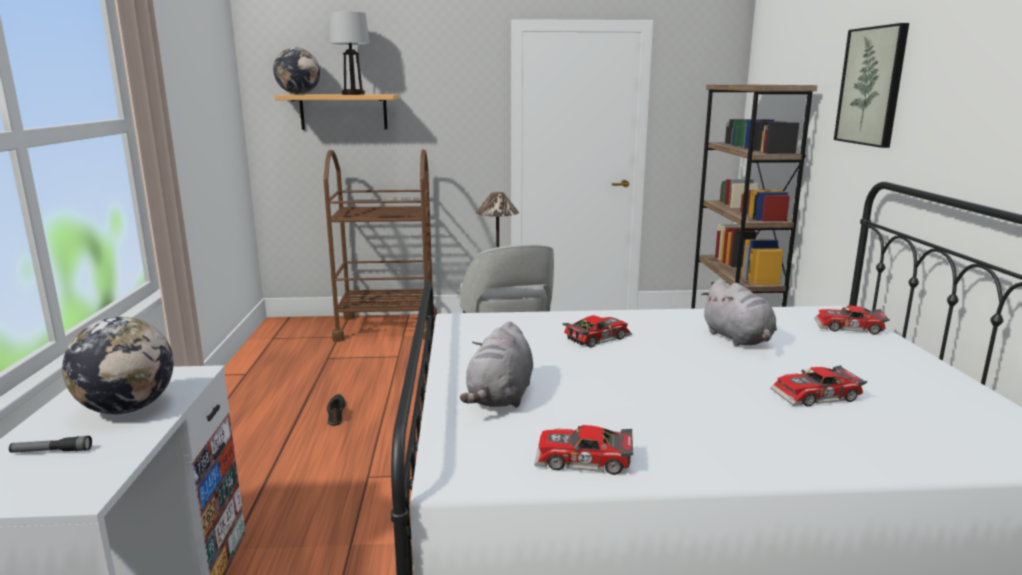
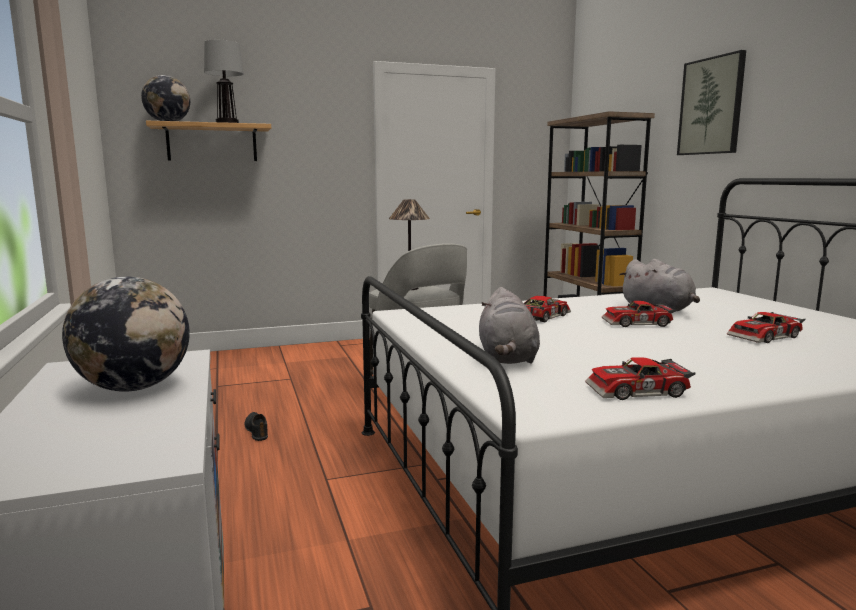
camera: 15 degrees left, 5 degrees down
(51, 451) = (76, 429): flashlight -> none
(387, 327) = (264, 357): brown cart -> none
(849, 328) = (732, 298): toy car -> toy car (638, 323)

